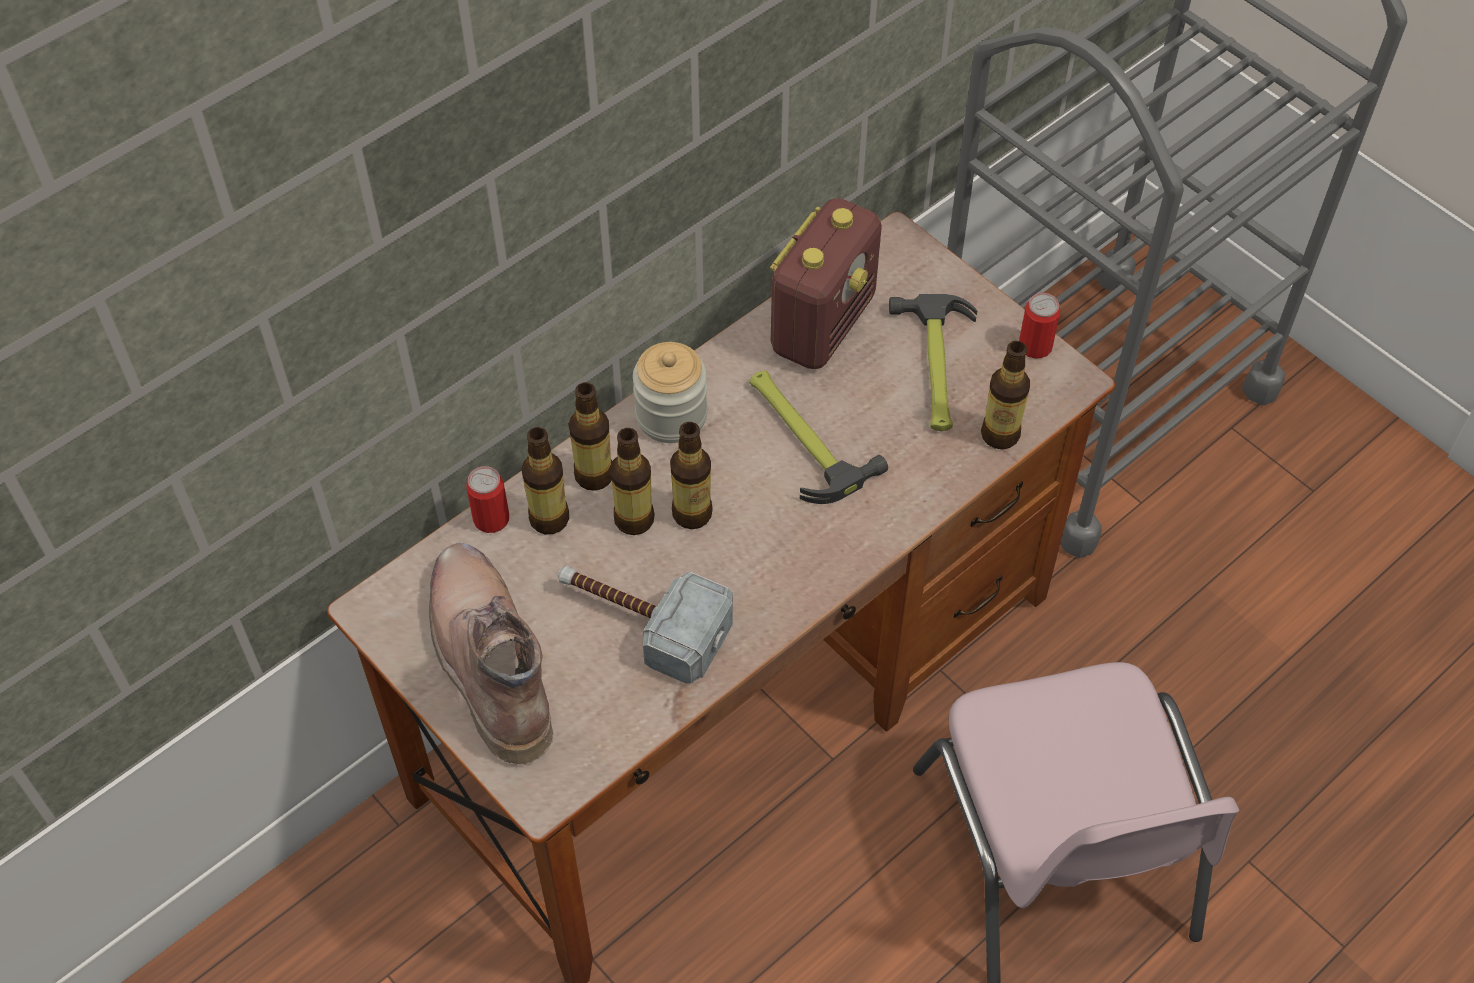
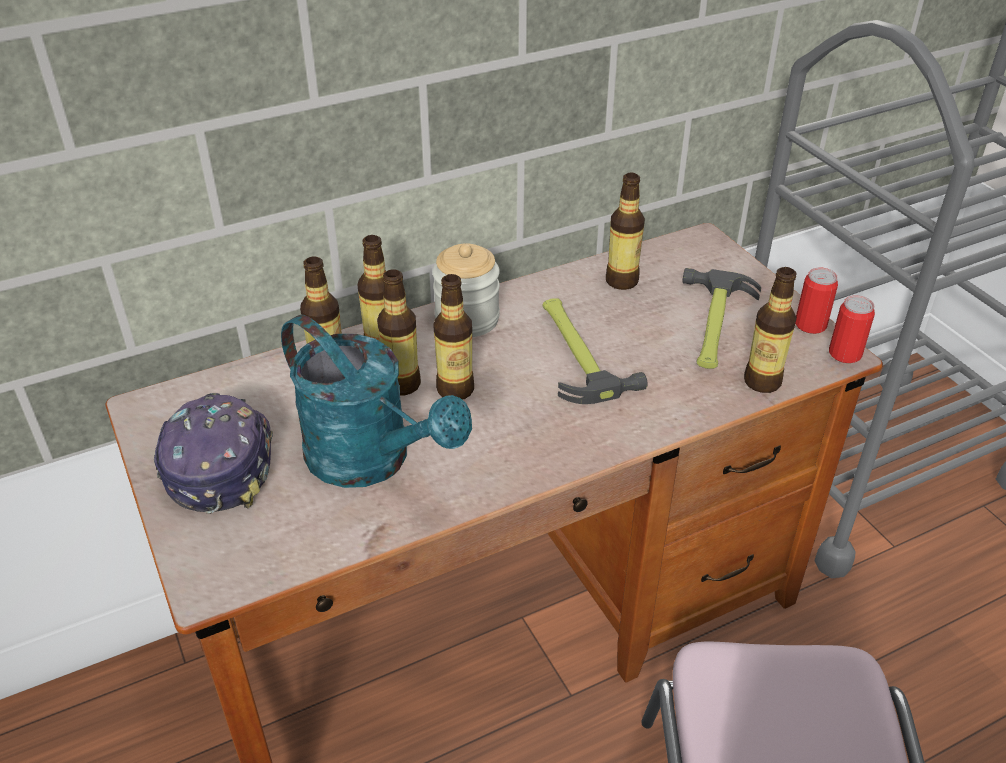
camera: 15 degrees right, 15 degrees down
(487, 659) = (218, 463): brown boot -> cap
(491, 519) = (279, 362): can -> can (845, 354)
(640, 620) = (372, 460): hammer -> turquoise watering can
(823, 324) = (622, 281): radio -> bottle

